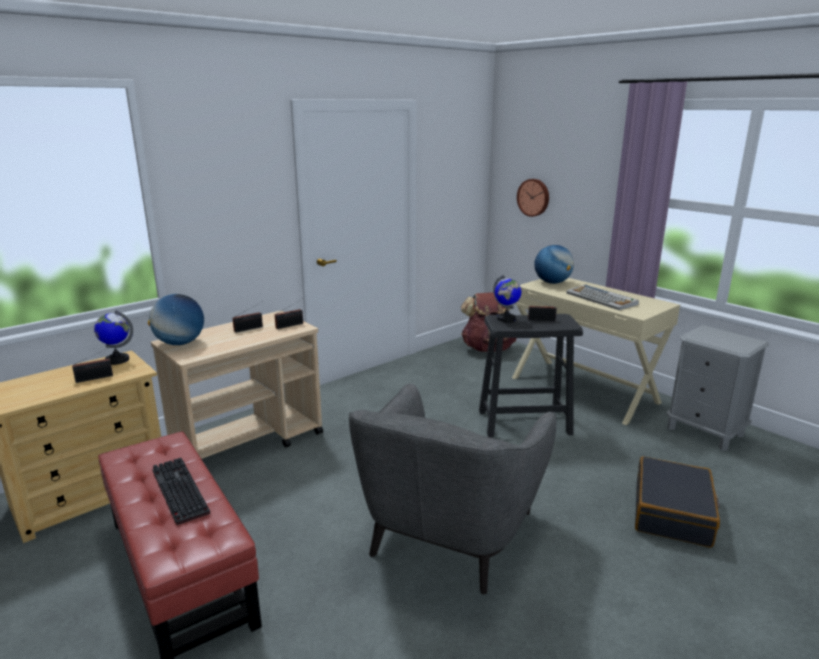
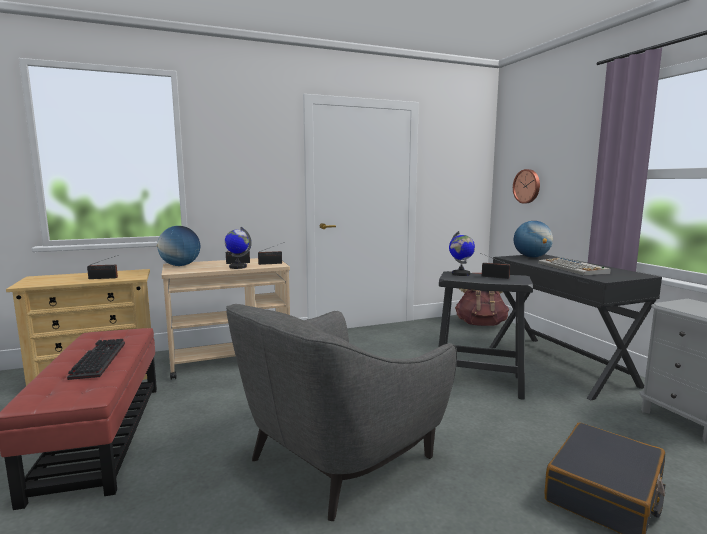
camera: 20 degrees right, 10 degrees down
(117, 360) = (132, 272): globe -> globe (238, 267)
(584, 389) = (559, 365): beige desk -> black desk

